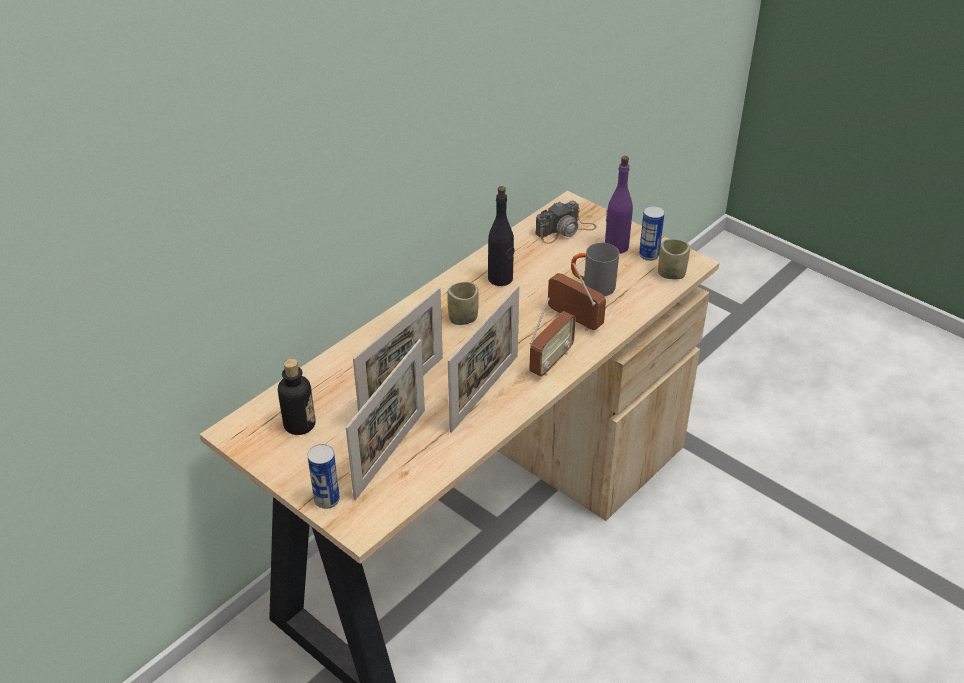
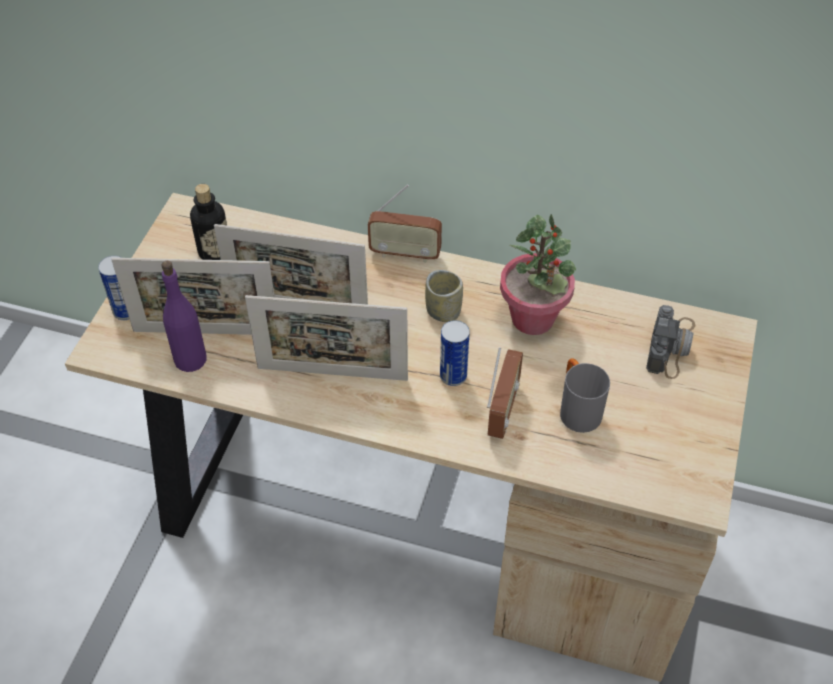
camera: 65 degrees right, 10 degrees up
(500, 279) = (533, 318): black bottle -> potted plant
(550, 362) = (415, 414): radio -> radio (405, 254)
(565, 230) = (670, 346): camera -> camera turned 105 degrees counterclockwise
(616, 247) = (674, 407): purple bottle -> purple bottle (190, 359)
(649, 255) = (683, 446): can -> can (453, 376)
(671, 274) = (660, 482): cup -> none

